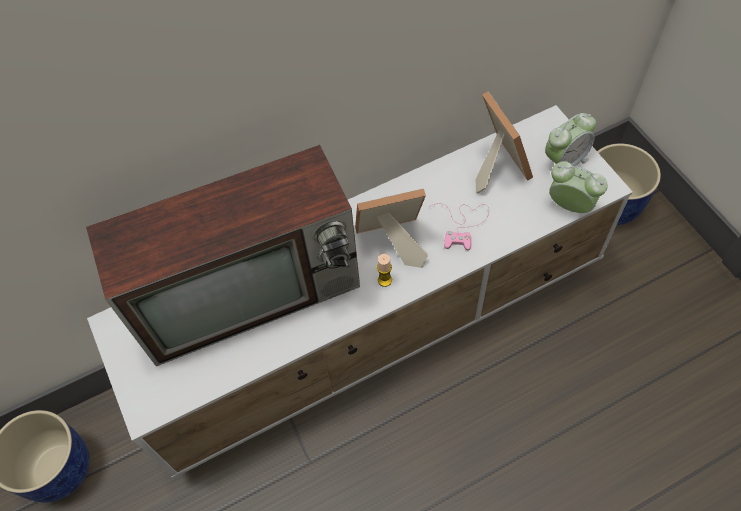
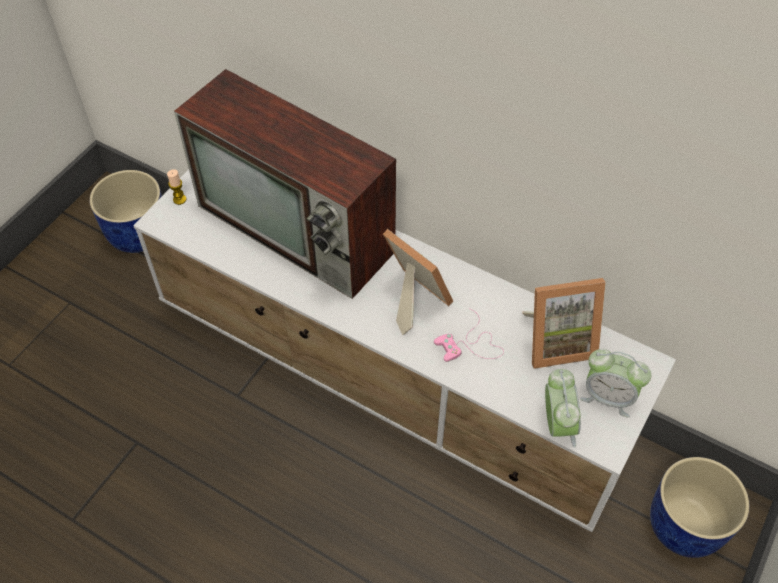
camera: 55 degrees right, 5 degrees down
(384, 280) = (370, 313): candle -> candle (179, 199)
(496, 166) = (557, 341): picture frame -> picture frame turned 45 degrees clockwise

